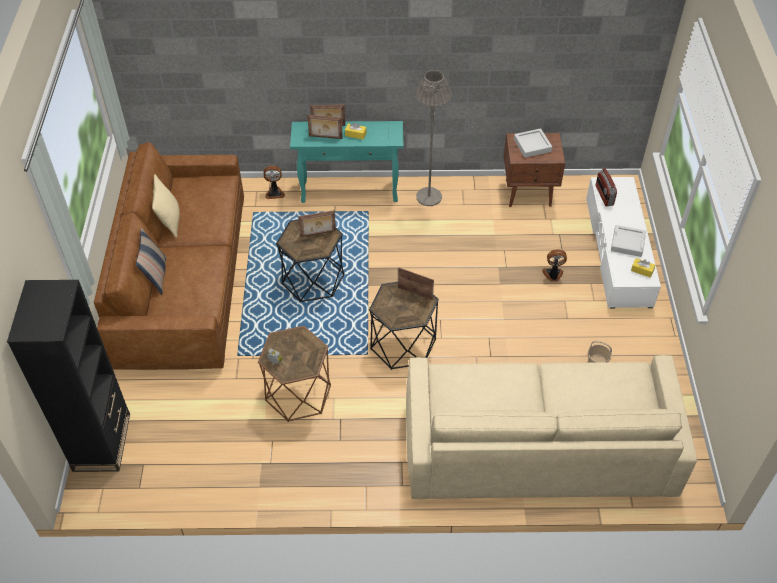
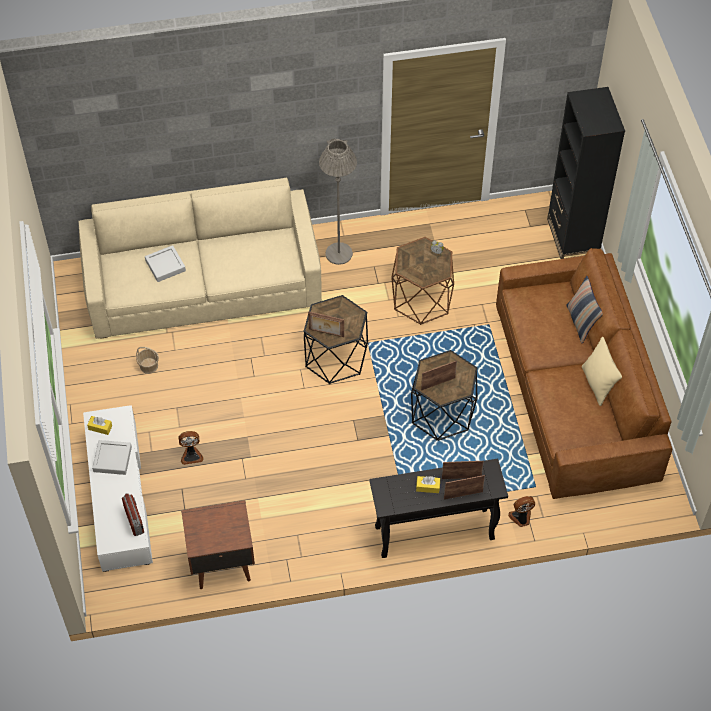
camera: 170 degrees right, 5 degrees up
(350, 191) = (433, 533): turquoise console table -> black console table
(429, 197) = (339, 539): grey floor lamp -> grey floor lamp (339, 253)
(532, 145) = (220, 531): grey tray -> grey tray (165, 266)

